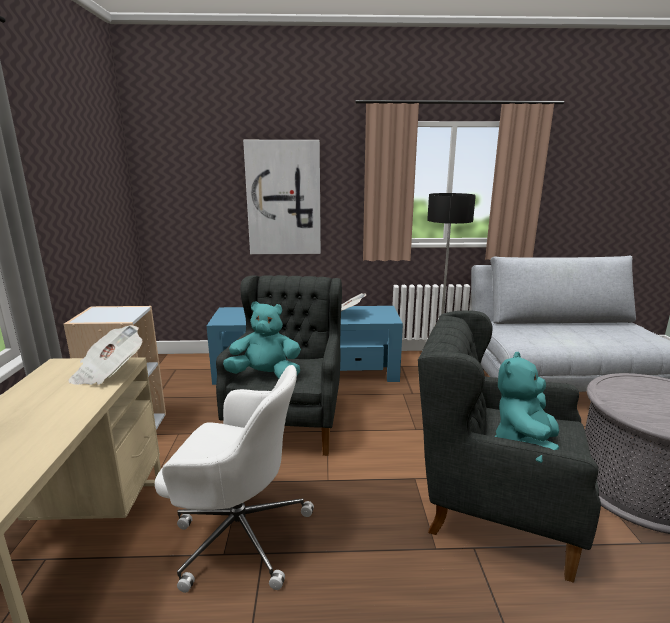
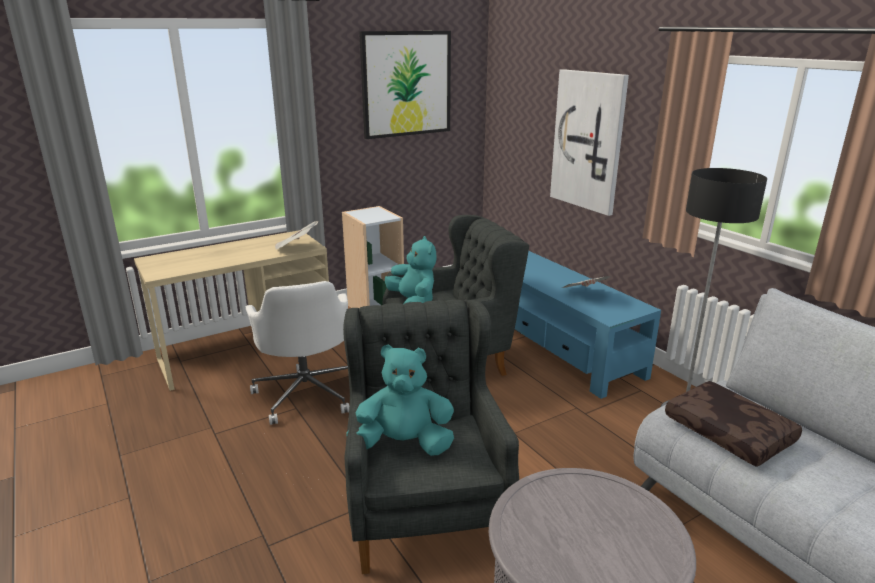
camera: 60 degrees right, 5 degrees up
(80, 157) = (406, 84): none -> picture
(545, 338) = (730, 432): none -> brown pillow

